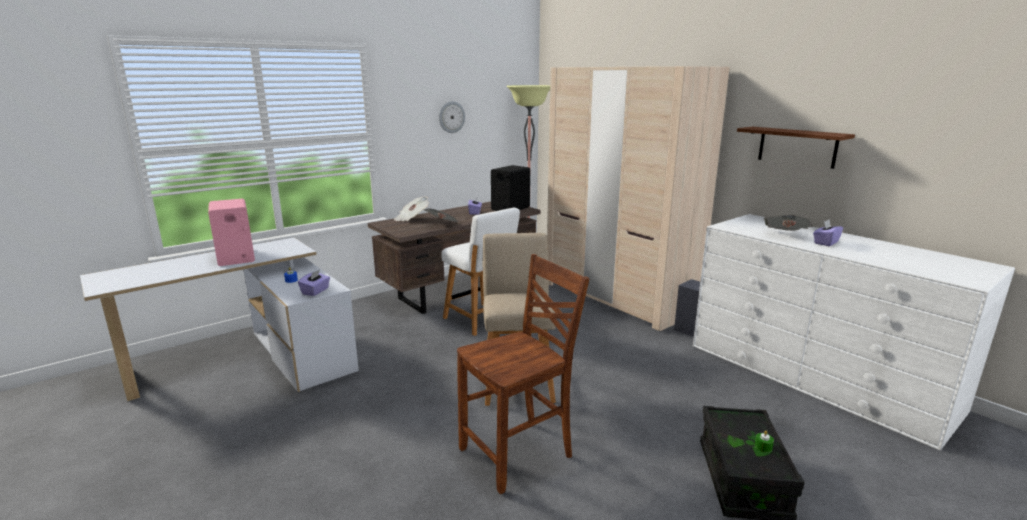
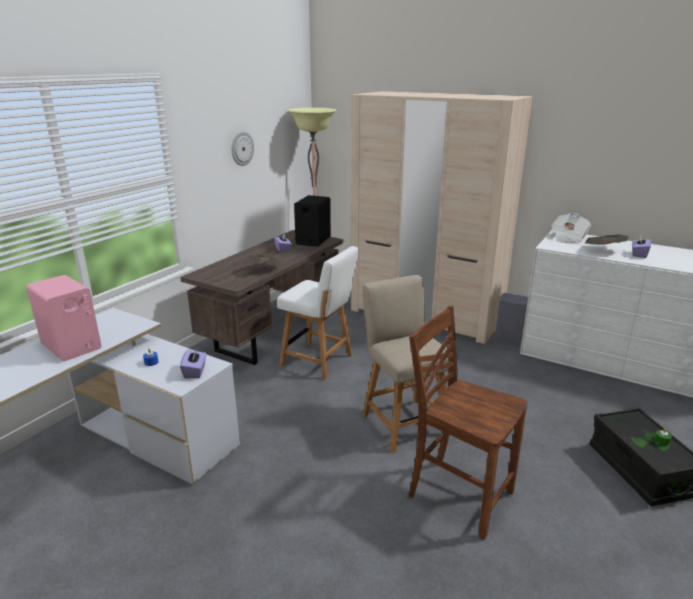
camera: 20 degrees left, 5 degrees up
(412, 218) = (224, 265): newspaper -> newspaper (567, 238)
(519, 454) = (458, 494): brown chair -> brown chair turned 90 degrees counterclockwise
(797, 147) = (597, 169): brown shelf -> none

